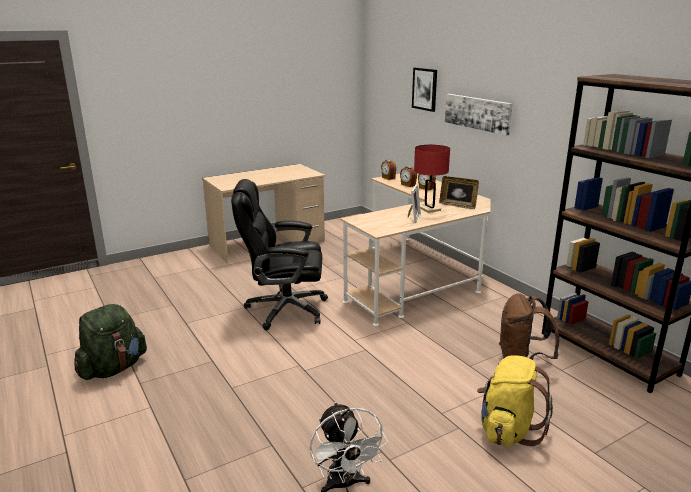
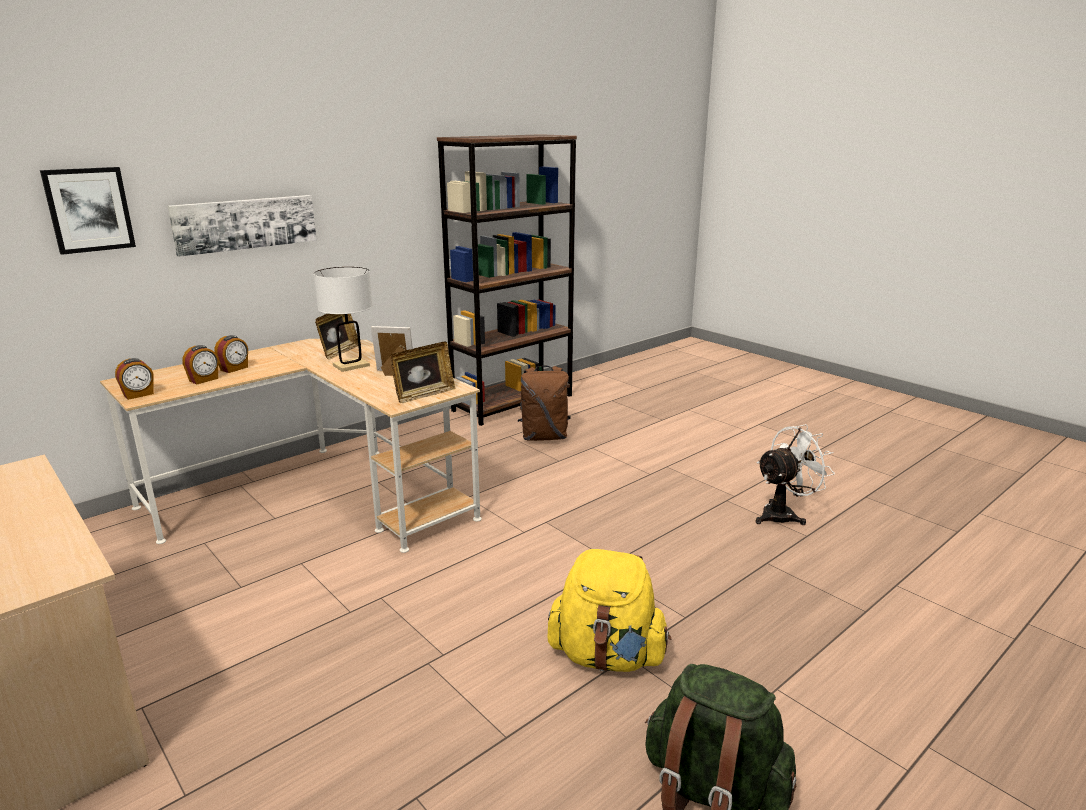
camera: 100 degrees left, 0 degrees up
(284, 309) = (435, 609): black office chair -> none
(369, 224) = (424, 395): none -> picture frame
(429, 209) = (351, 365): red table lamp -> white table lamp
(507, 430) = (656, 447): yellow backpack -> yellow backpack (607, 656)

